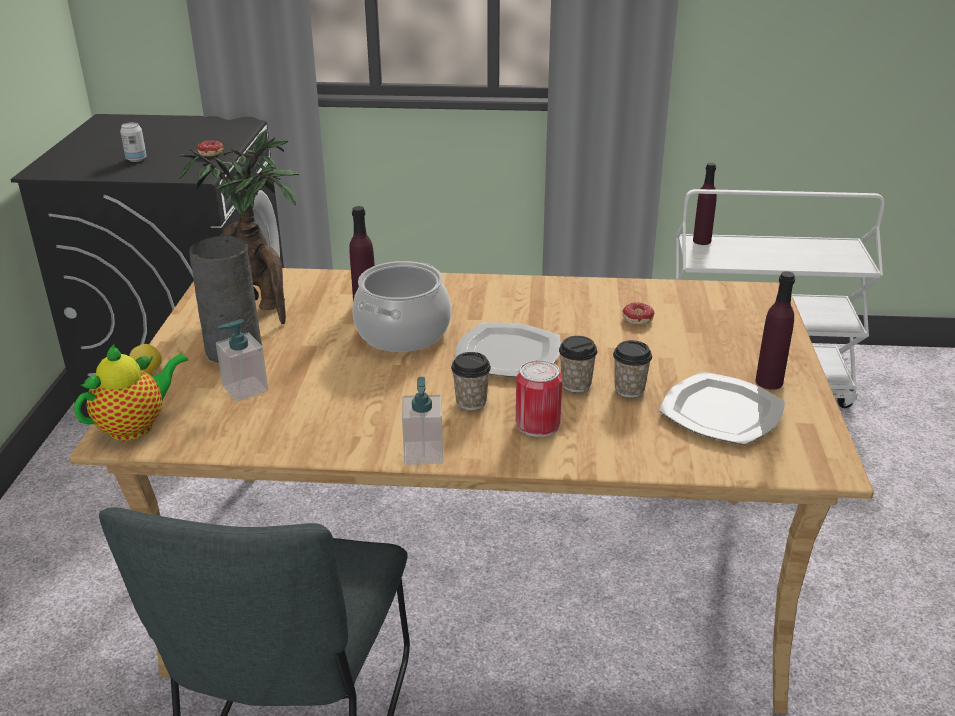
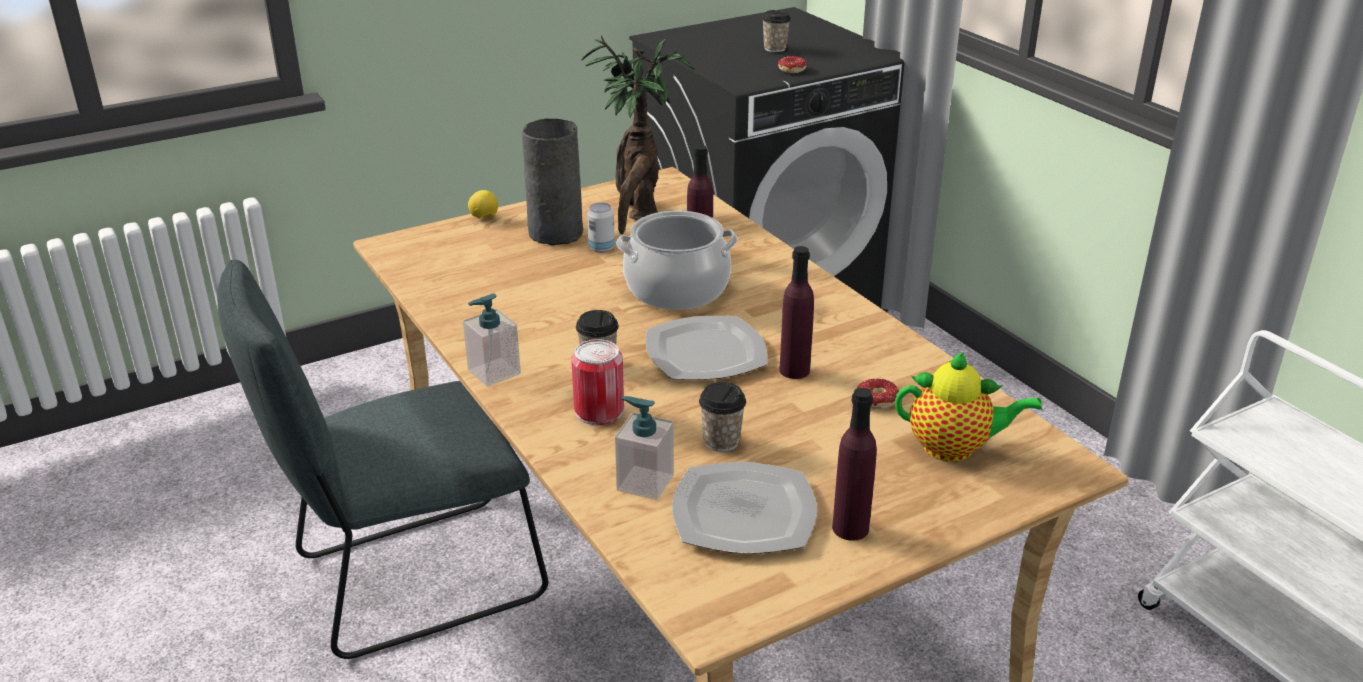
camera: 55 degrees right, 0 degrees up
(136, 159) = (732, 53): can -> can (601, 248)
(136, 426) = (411, 245): teapot -> teapot (954, 448)
(245, 389) = (505, 261): soap dispenser -> soap dispenser (645, 482)
(576, 384) = (694, 408): cup -> cup (775, 49)
(702, 241) = (1285, 418): purple bottle -> purple bottle (794, 370)

